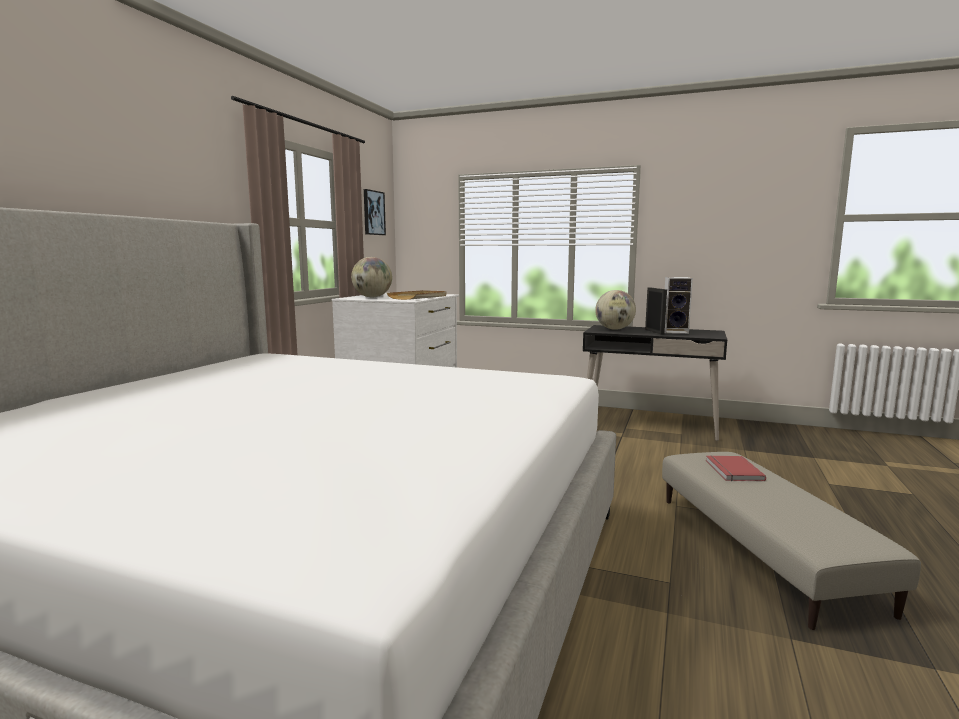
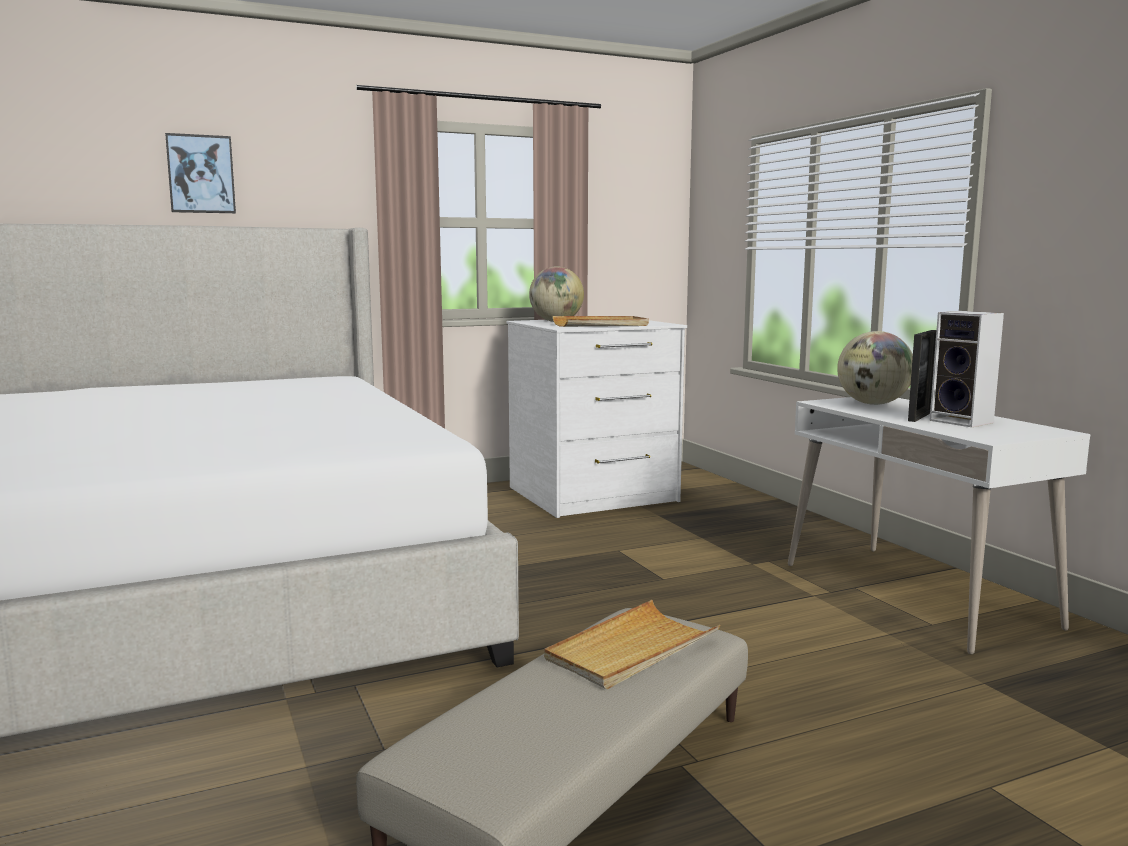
camera: 45 degrees right, 0 degrees up
(373, 213) = (634, 203): picture -> picture (201, 174)
(649, 424) = (915, 594): black desk -> white desk
(732, 470) = (631, 650): red book -> beige tray

